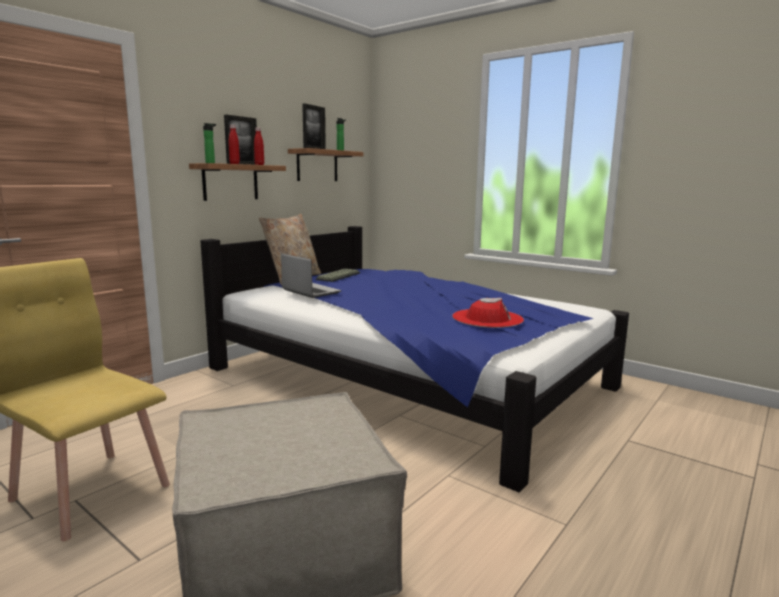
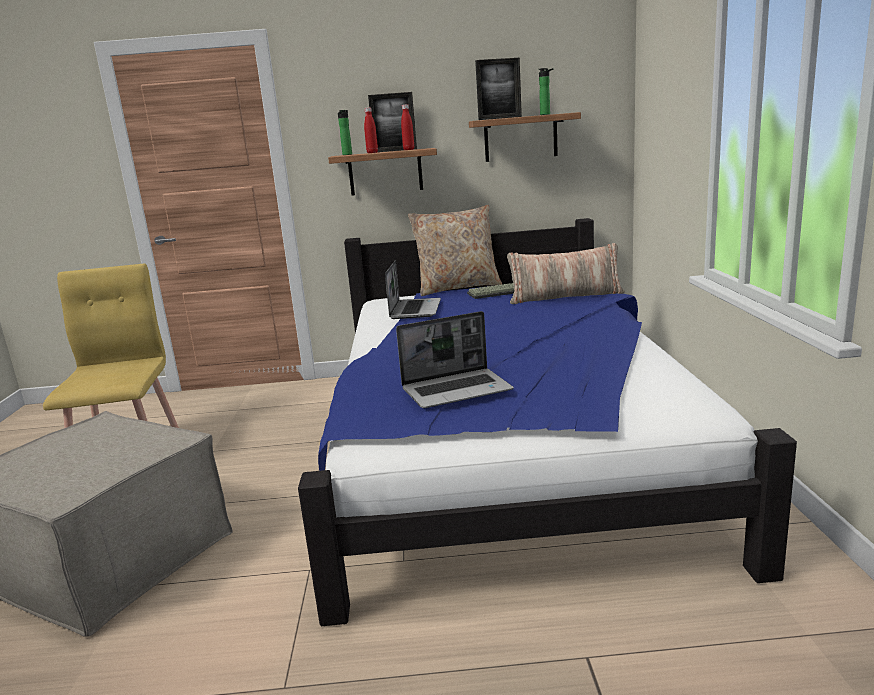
camera: 50 degrees right, 5 degrees up
(387, 275) = (565, 297): none -> pillow
(487, 318) = (457, 390): red hat -> laptop

